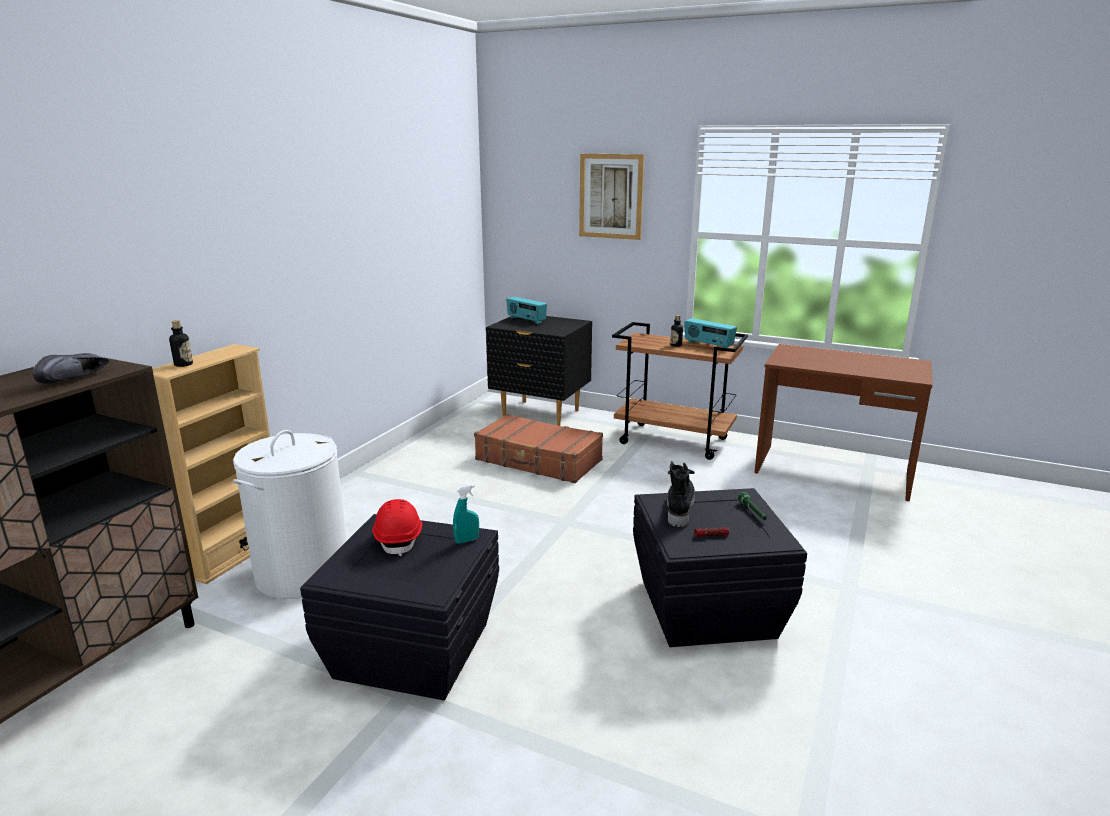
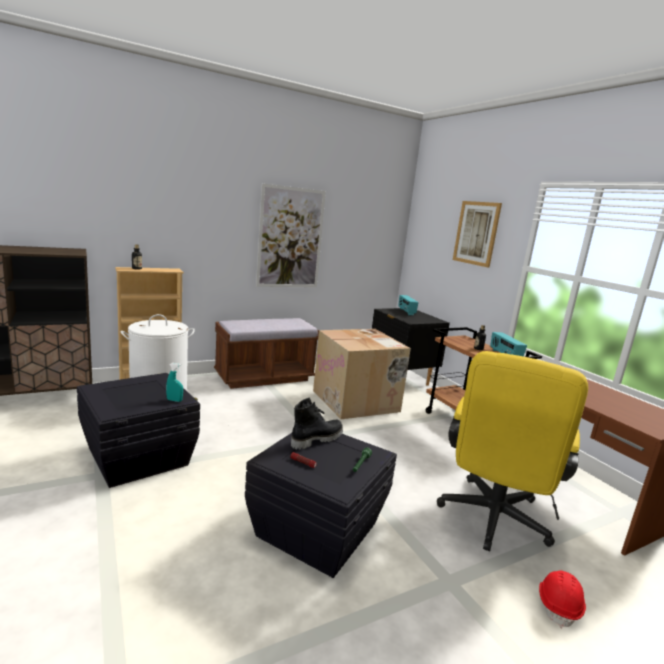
camera: 35 degrees right, 5 degrees down
(77, 379) = (50, 252): black shoe -> none
(363, 248) = (290, 238): none -> picture
(385, 477) = (264, 377): none -> brown bench
(399, 539) = (150, 386): red hard hat -> red hard hat (559, 605)
(538, 461) = (357, 401): brown suitcase -> cardboard box
(809, 523) = (491, 521): none -> yellow office chair

